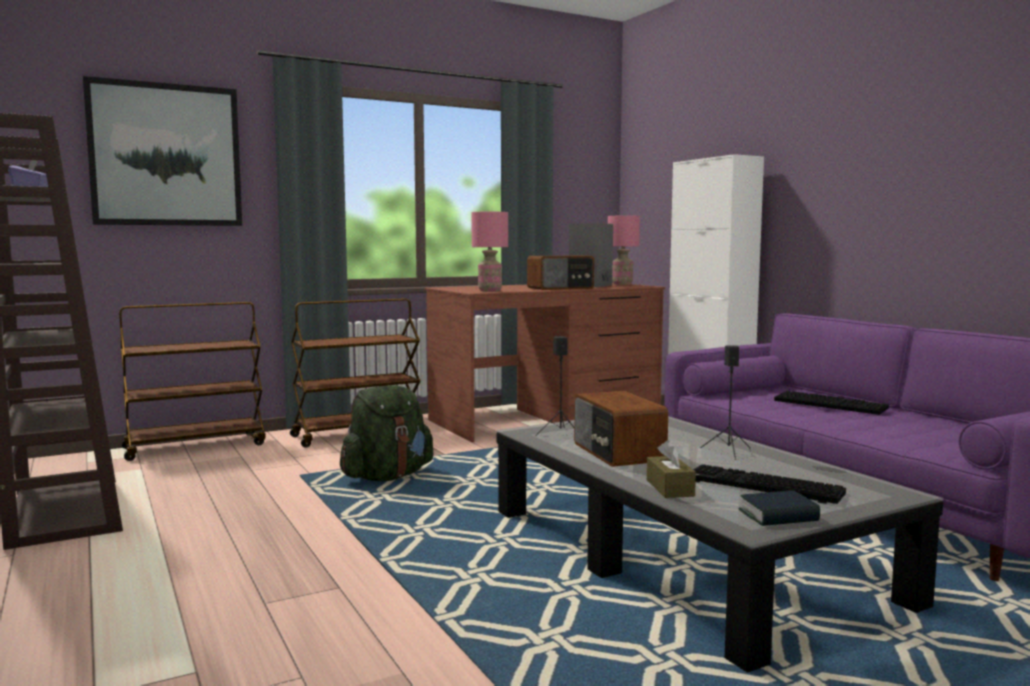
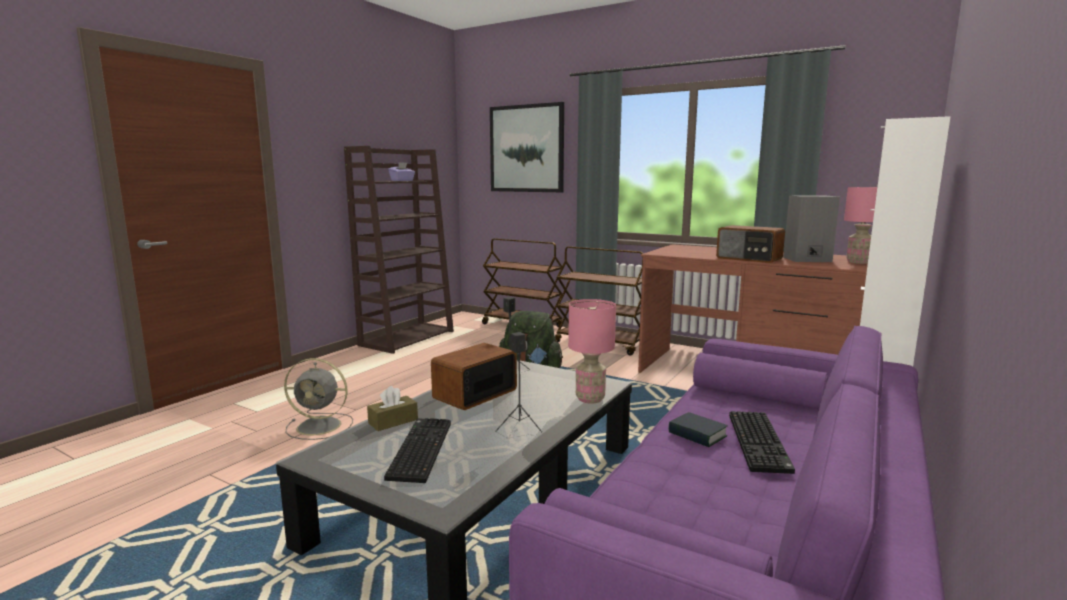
camera: 60 degrees right, 5 degrees up
(369, 619) = (321, 426): none -> grey fan
(490, 291) = (674, 253): pink table lamp -> pink table lamp (590, 399)
(778, 516) = (344, 463): book -> book (697, 435)

